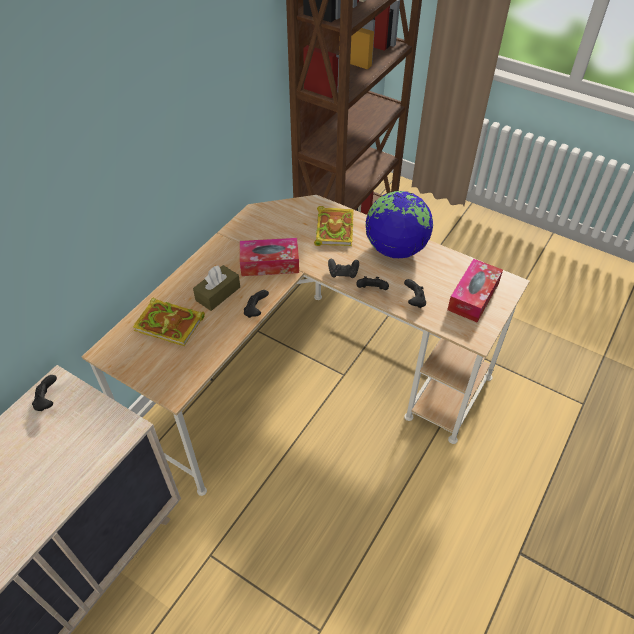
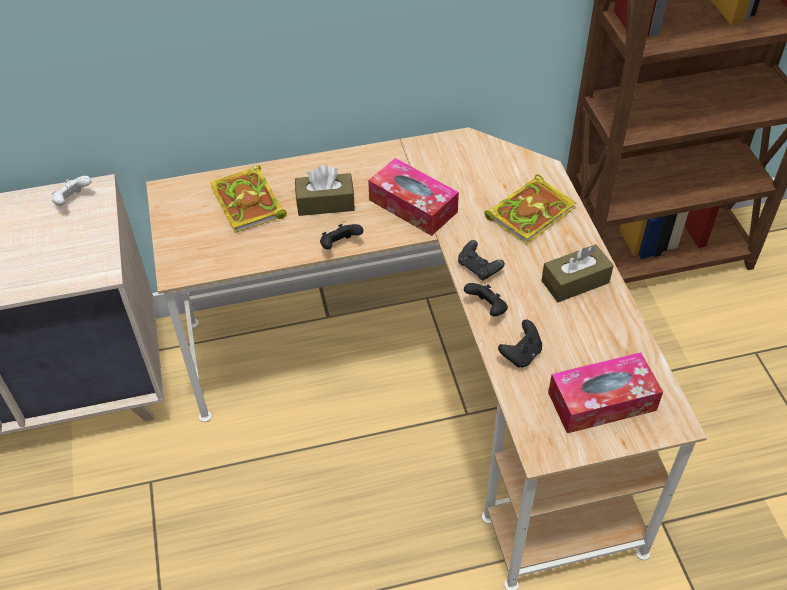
camera: 45 degrees right, 0 degrees up
(48, 401) = (73, 201): black game controller -> white game controller
(395, 249) = (575, 282): globe -> brown tissue box

